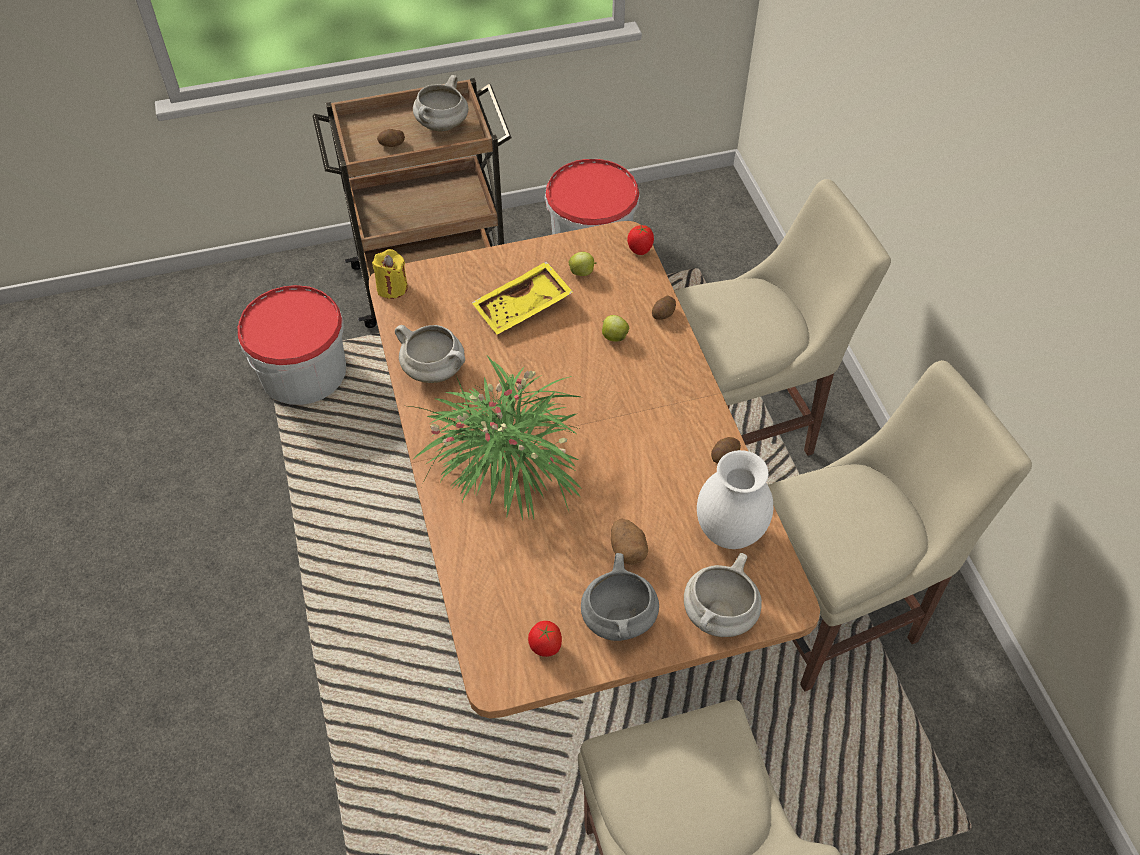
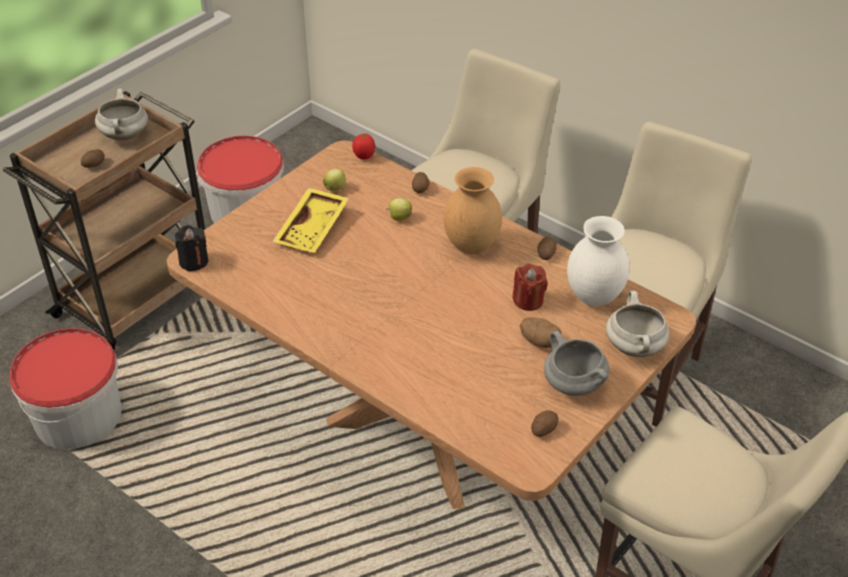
camera: 35 degrees left, 10 degrees down
(392, 288) = (194, 261): yellow candle -> black candle
(435, 371) = (286, 300): white cooking pot -> none
(507, 463) = (401, 332): potted plant -> none
(545, 648) = (543, 429): tomato -> potato
(657, 405) = (472, 246): none -> brown vase
(658, 498) = (528, 300): none -> red candle

